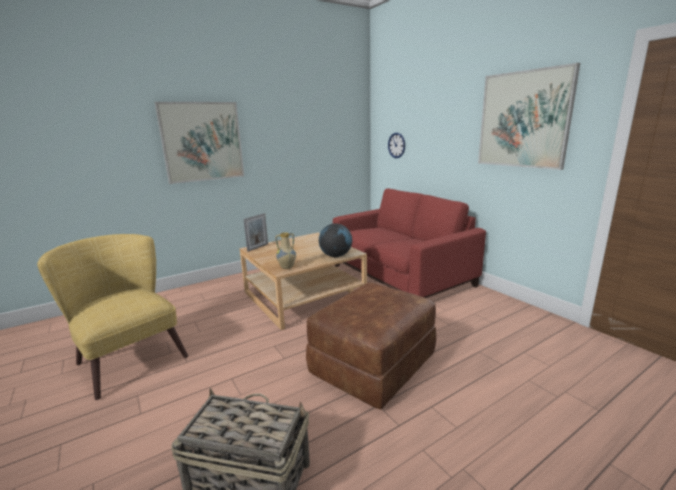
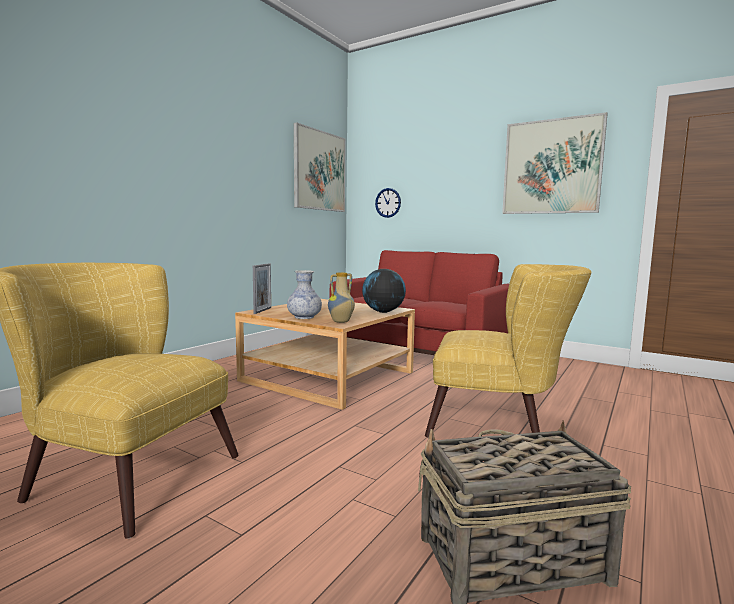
camera: 25 degrees left, 10 degrees down
(202, 142) = (168, 162): picture -> picture (319, 171)
(271, 259) = (304, 317): none -> vase
(373, 366) = (499, 423): brown ottoman -> yellow armchair

